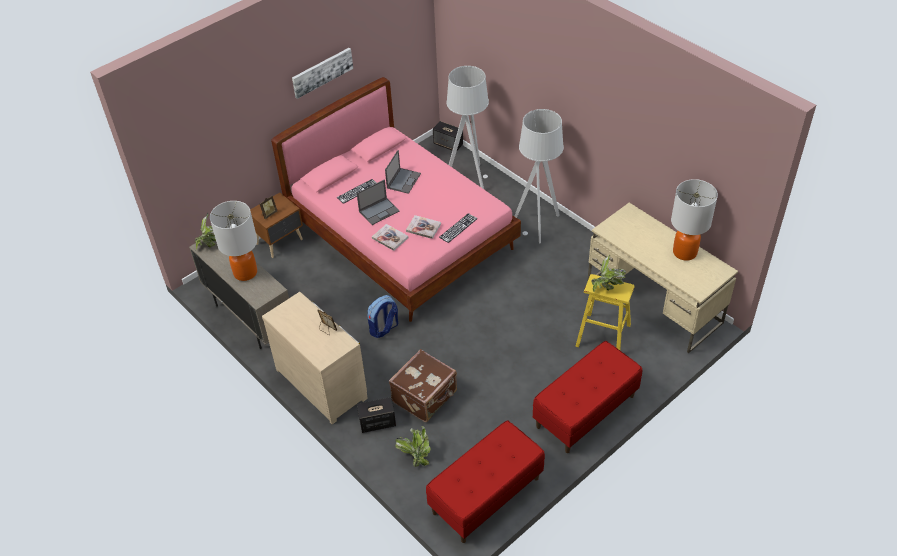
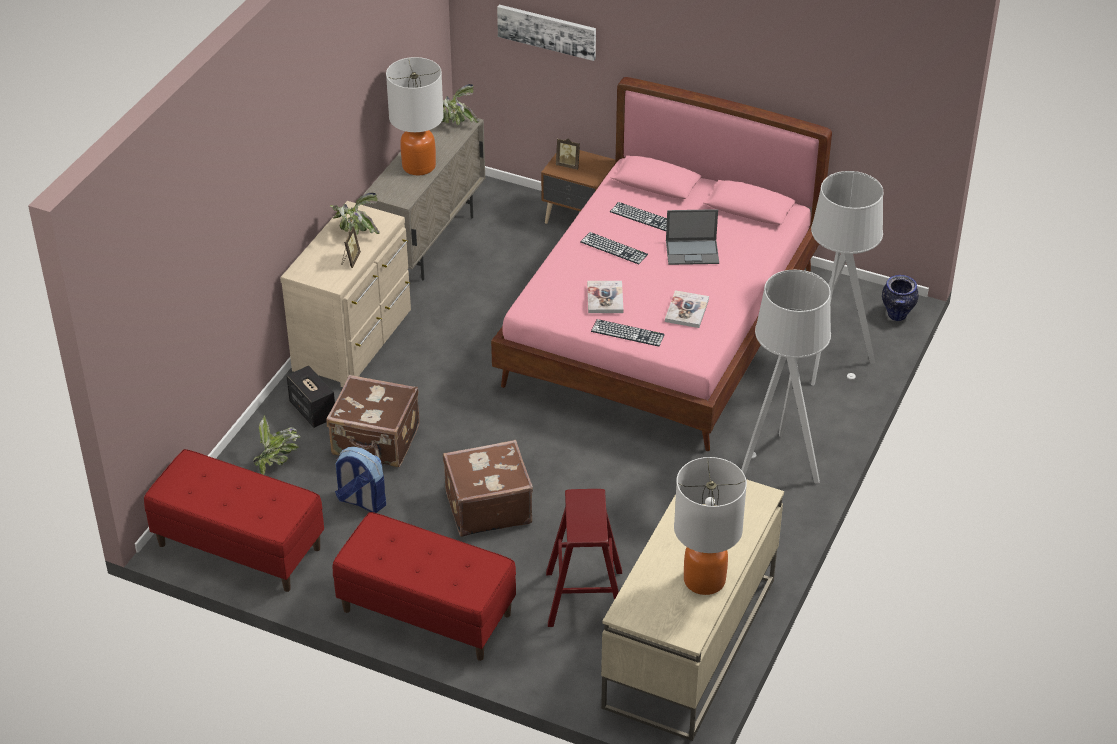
camera: 65 degrees right, 5 degrees down
(322, 72) = (728, 46): picture -> picture (547, 31)
(379, 211) = (614, 248): laptop -> keyboard
(384, 329) = (475, 366): backpack -> backpack (361, 501)
(390, 238) = (565, 273): book -> book (686, 310)
(448, 144) = (897, 316): speaker -> vase
(510, 358) = (487, 506): none -> brown suitcase
(603, 335) = (585, 598): yellow stool -> red stool
(608, 286) = (587, 513): potted plant -> potted plant (355, 231)

